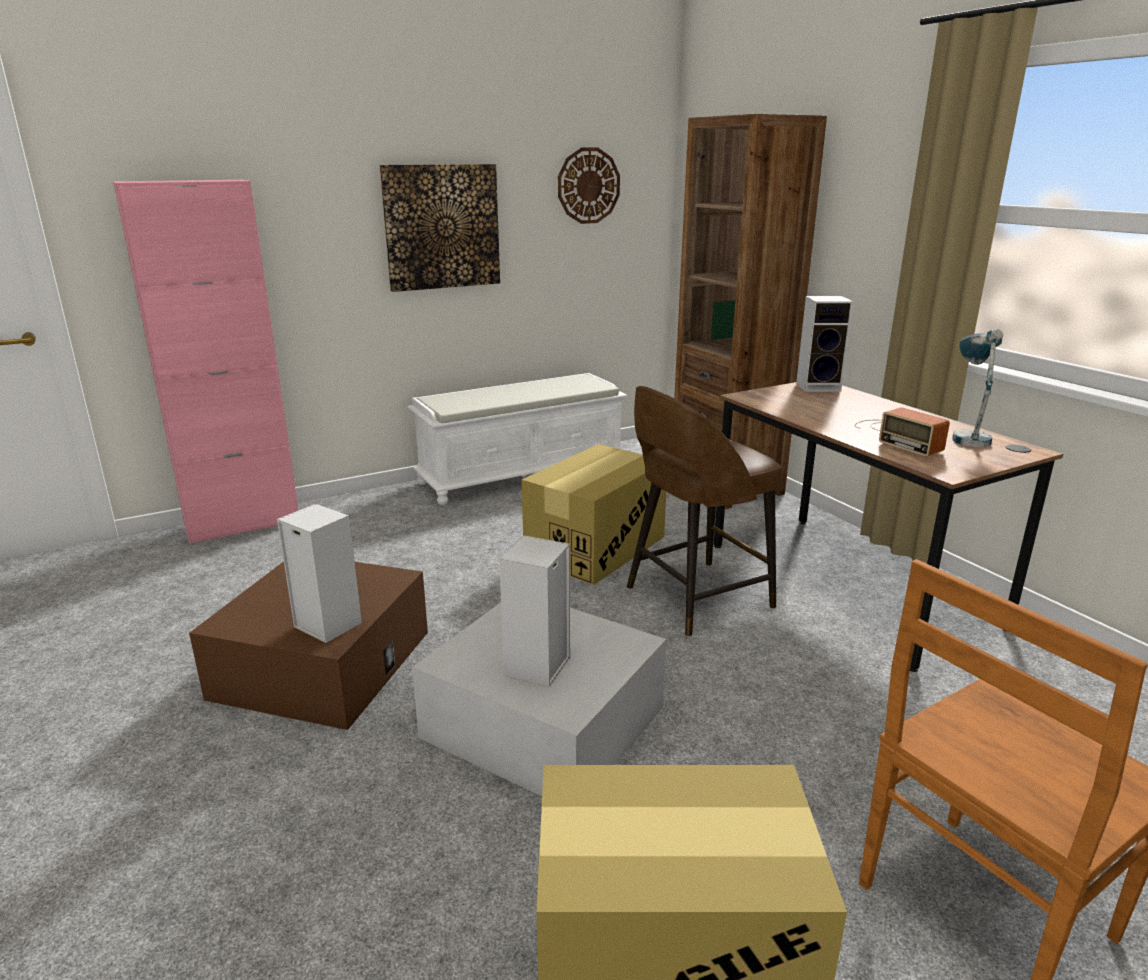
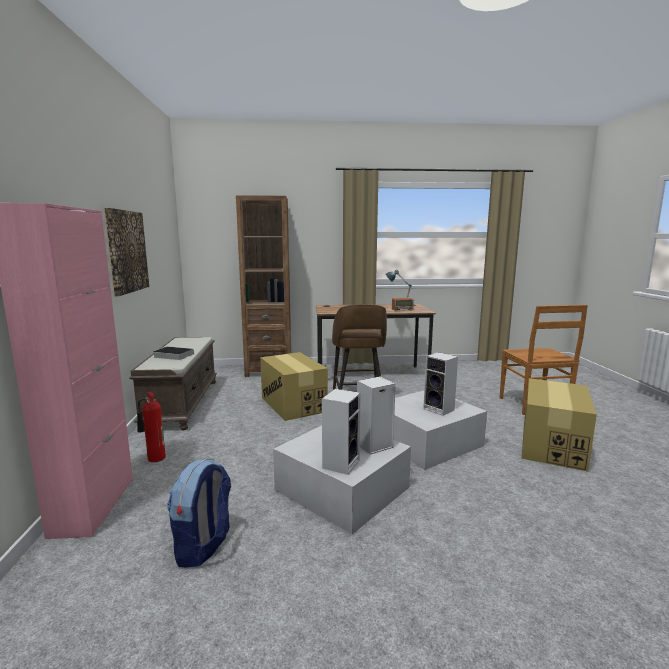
camera: 65 degrees left, 10 degrees down
(174, 605) = (204, 546): none -> backpack
(323, 664) = (342, 488): brown storage box -> white storage box
(352, 516) = (155, 459): none -> fire extinguisher
(492, 396) = (172, 355): none -> book
(522, 474) = (181, 403): white bench -> brown bench
(588, 186) = (161, 229): wall clock -> none
(819, 386) = (327, 306): speaker -> speaker (341, 463)

